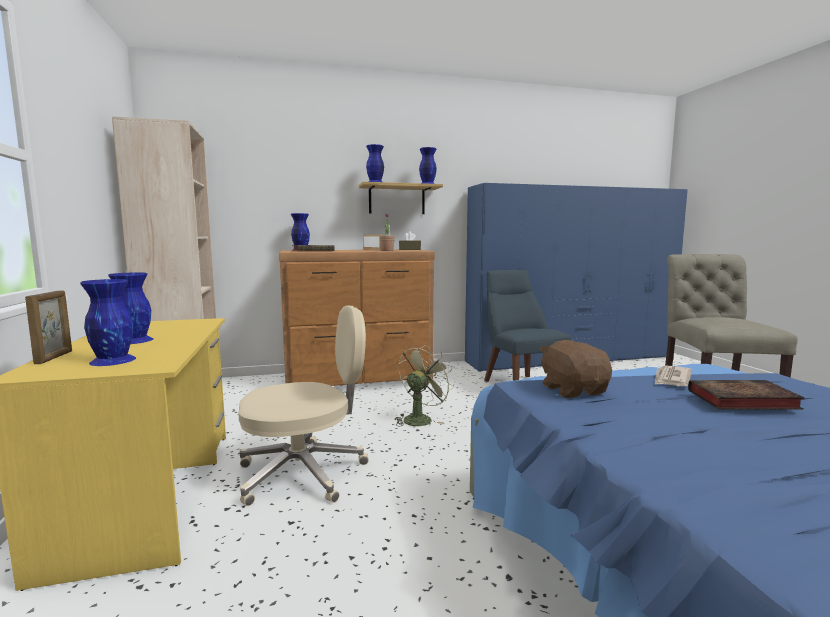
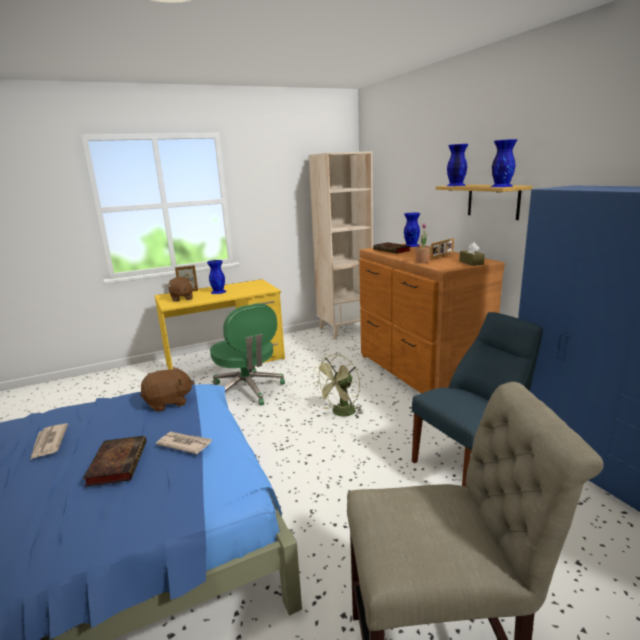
camera: 80 degrees right, 10 degrees up
(113, 360) = (181, 298): blue vase -> brown plush toy
(305, 473) = (247, 390): beige office chair -> green office chair
(420, 418) = (341, 413): green fan -> green fan turned 105 degrees clockwise
(743, 449) = (49, 443): none -> newspaper

